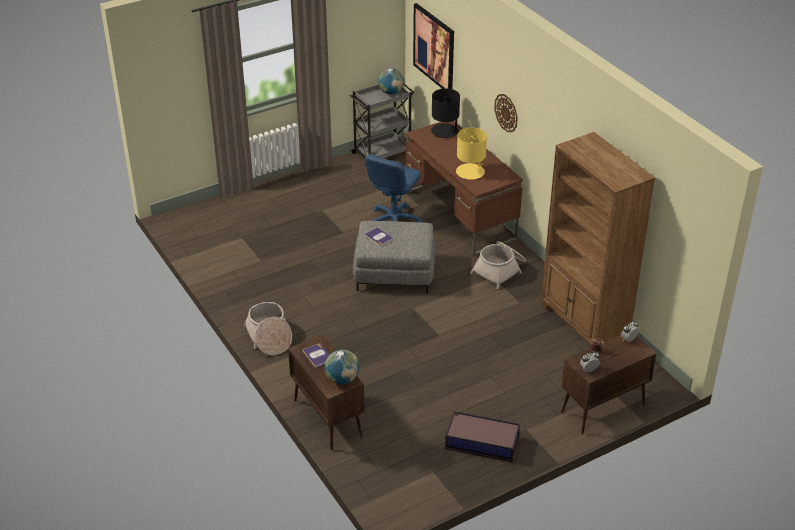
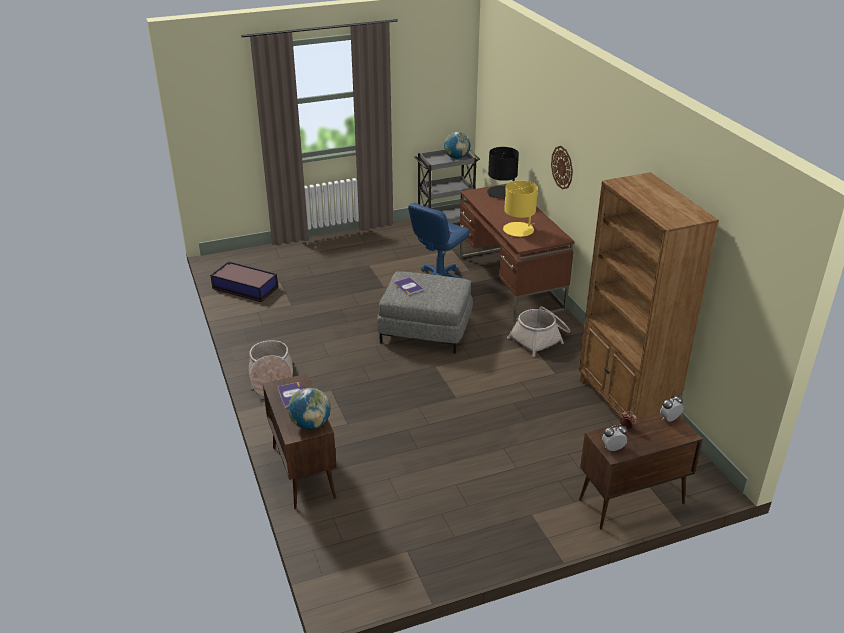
camera: 10 degrees right, 5 degrees down
(434, 48) = (500, 108): picture -> none
(481, 442) = (474, 523): storage box -> storage box (244, 287)

